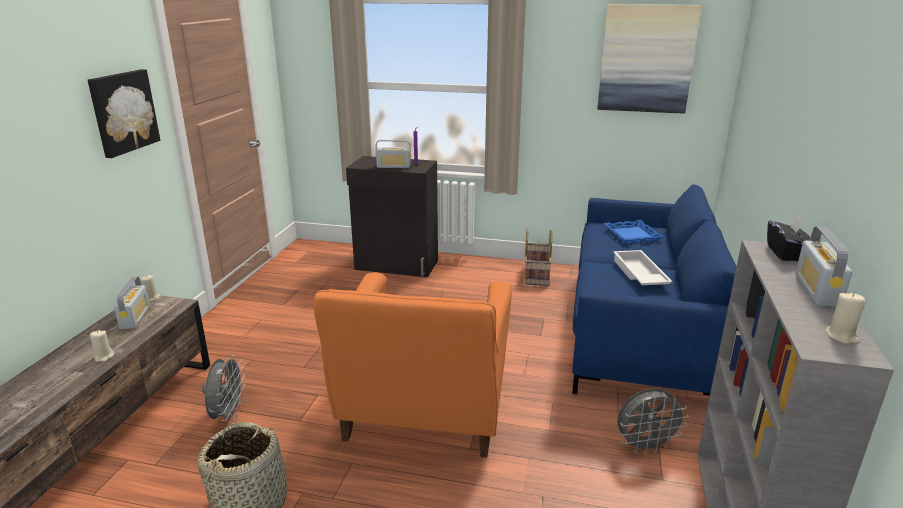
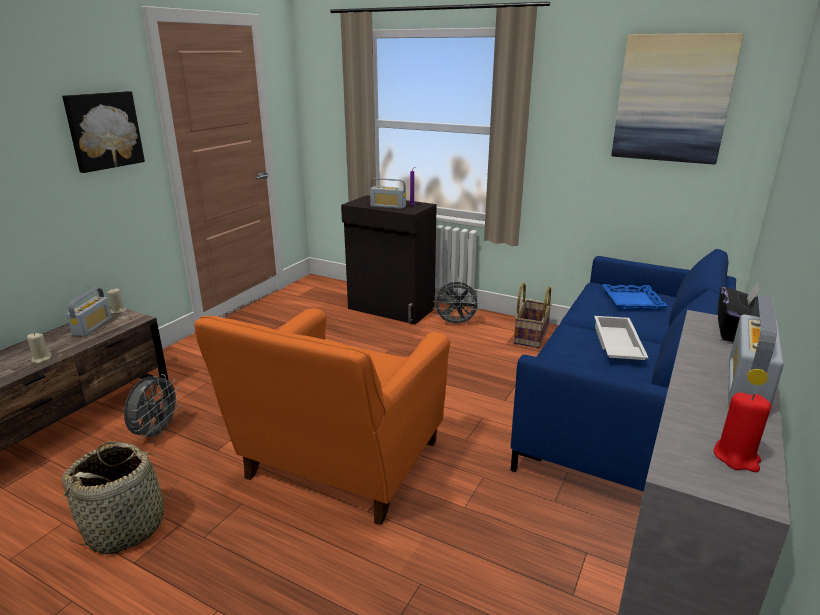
camera: 15 degrees right, 0 degrees up
(645, 446) = (569, 549): grey fan -> grey fan (456, 323)
(841, 336) = (736, 457): beige candle -> red candle

